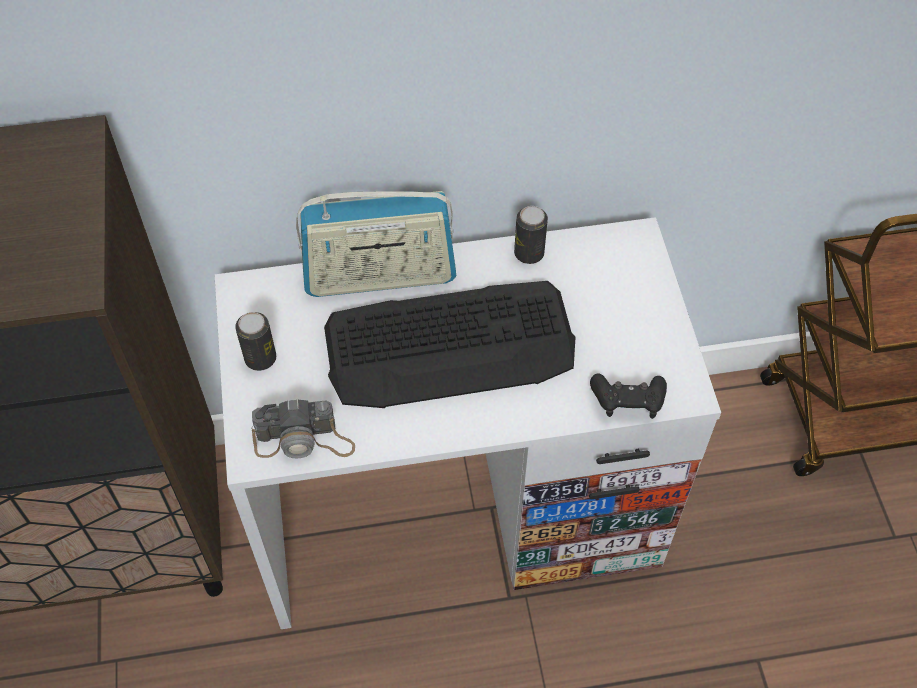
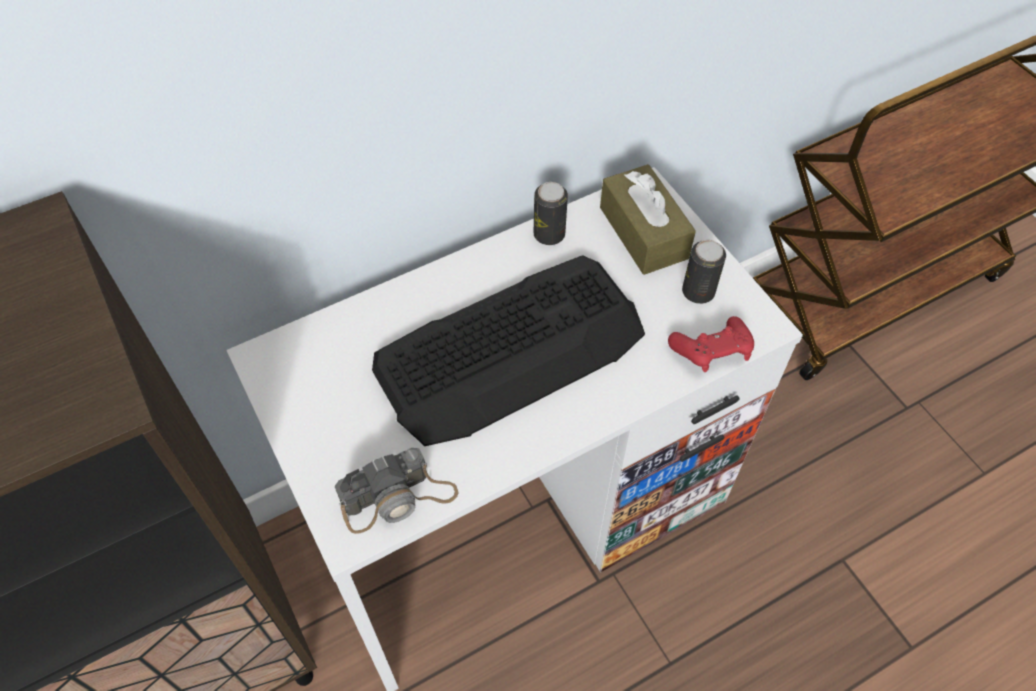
camera: 20 degrees left, 0 degrees up
(260, 358) = (314, 425): can -> can (698, 292)
(380, 276) = (407, 300): radio -> none
(616, 276) = (643, 232): none -> brown tissue box
(627, 402) = (711, 353): black game controller -> red game controller

